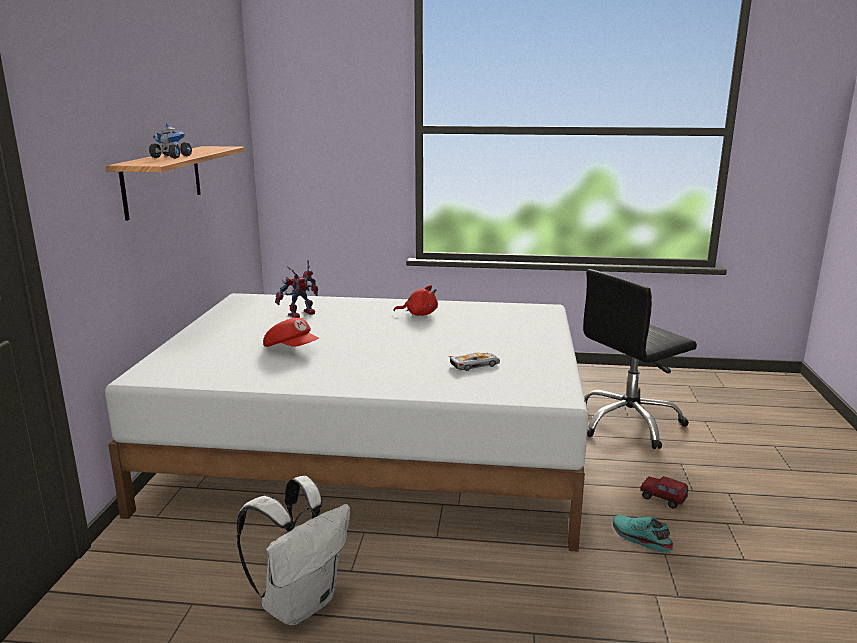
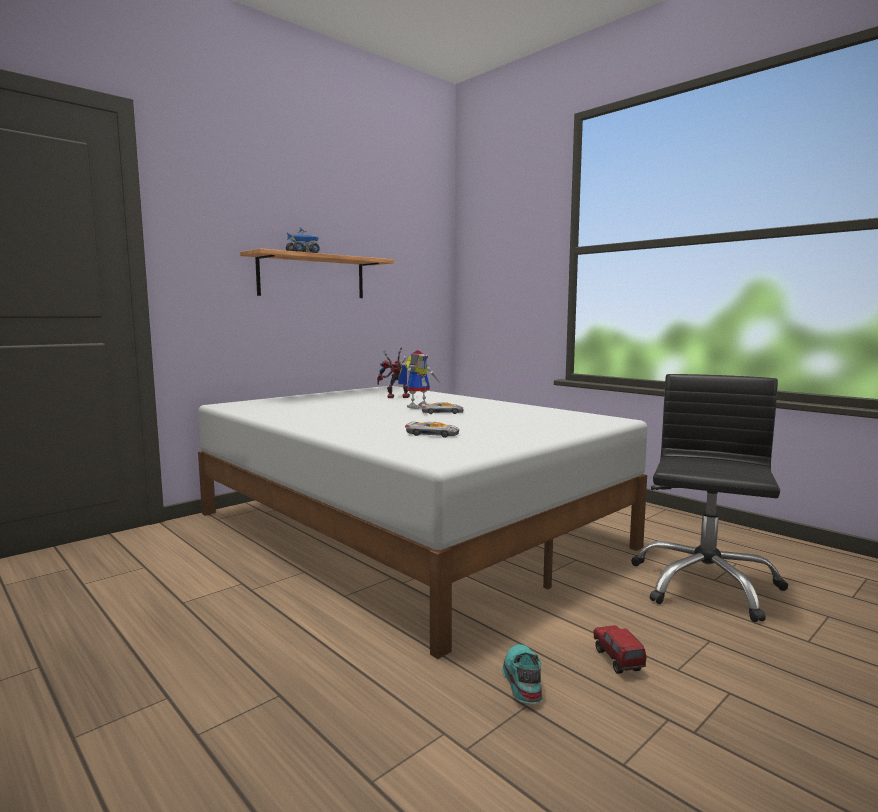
camera: 40 degrees right, 10 degrees down
(292, 349) = (337, 408): red cap -> none
(300, 603) = (189, 593): white backpack -> none
(360, 326) = (418, 406): none -> toy robot
(404, 330) = (442, 412): none -> toy car
(419, 314) = (483, 407): red plush toy -> none
(628, 423) = (704, 584): black office chair -> black office chair turned 105 degrees clockwise

